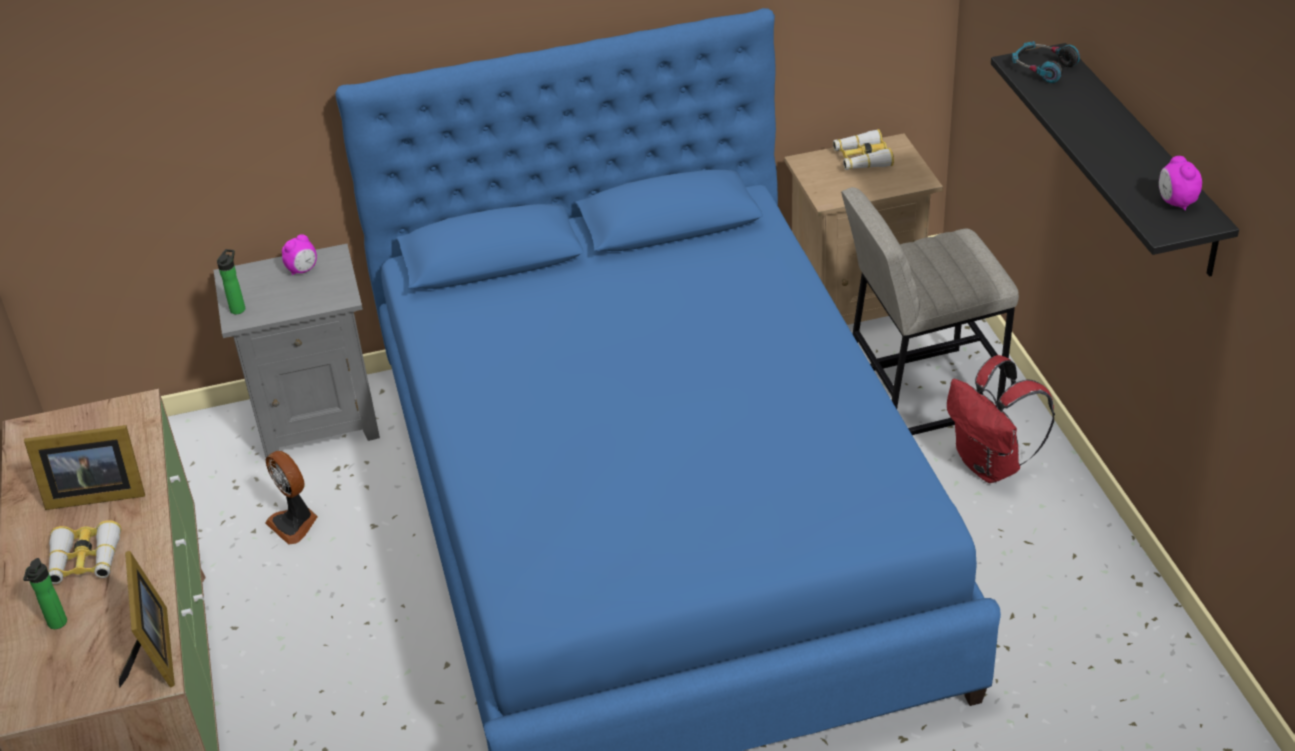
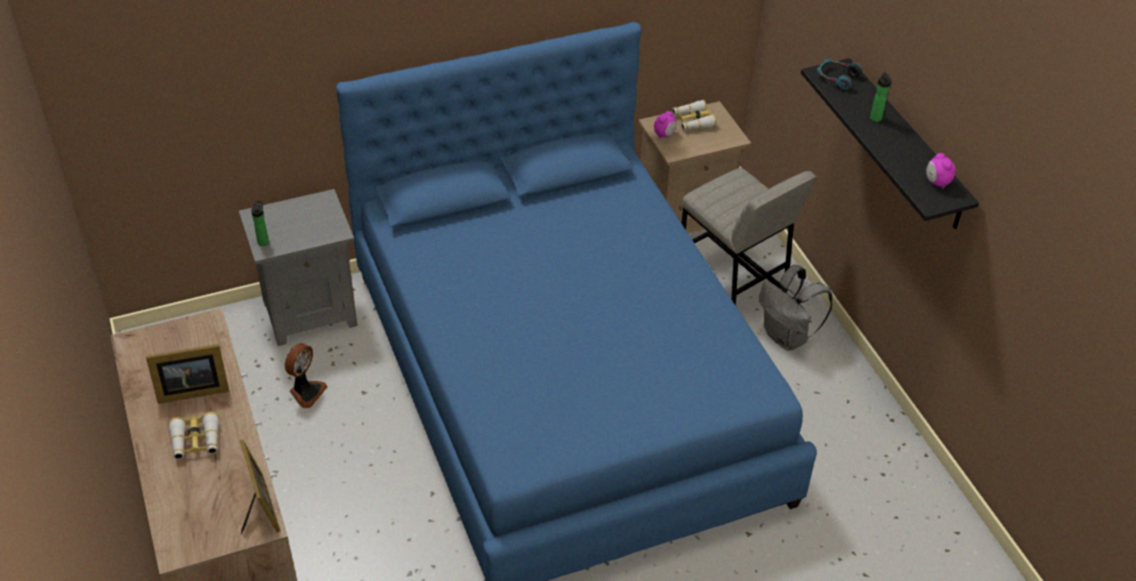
camera: 10 degrees left, 5 degrees up
(56, 625) = (185, 489): bottle -> bottle (876, 119)
(295, 523) = (306, 392): fan -> fan turned 105 degrees counterclockwise
(303, 270) = (305, 210): alarm clock -> alarm clock (664, 135)
(919, 394) = (733, 285): grey chair -> grey chair turned 105 degrees counterclockwise
(991, 465) = (787, 337): red backpack -> grey backpack

